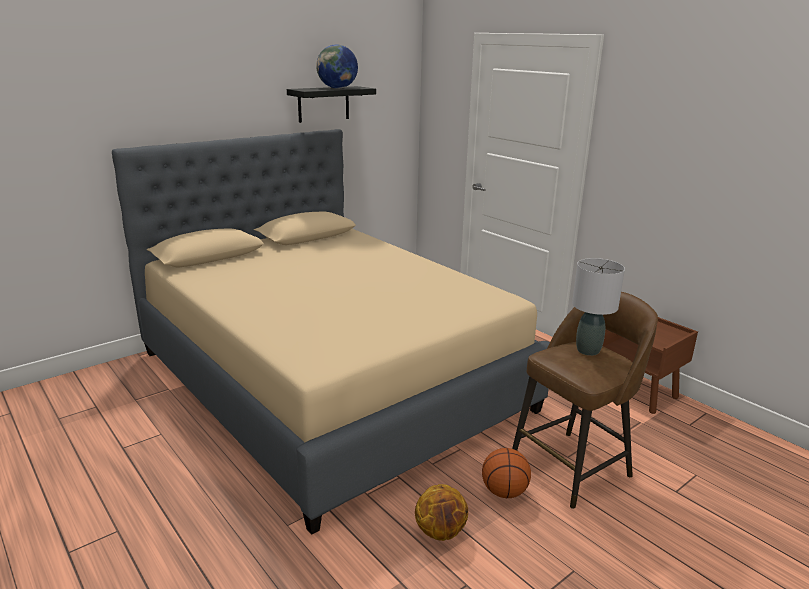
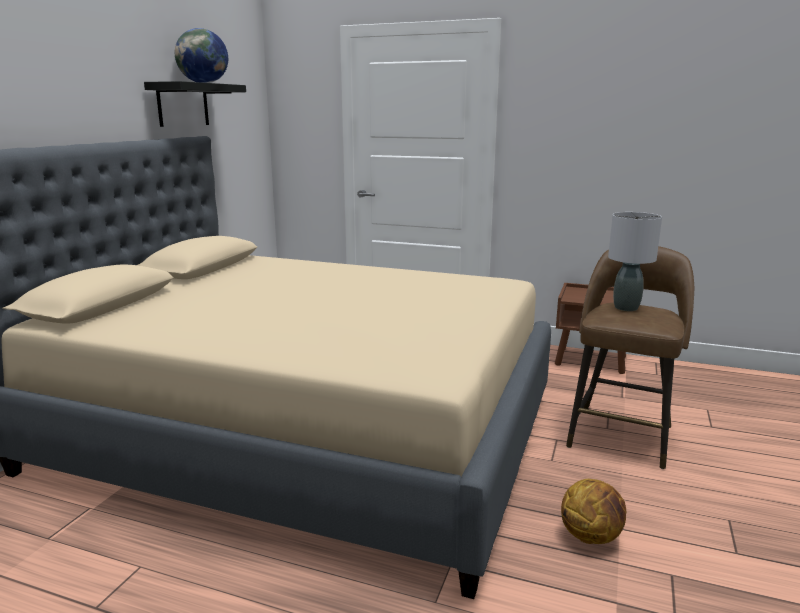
camera: 30 degrees left, 5 degrees down
(504, 492) = (597, 477): basketball -> none

